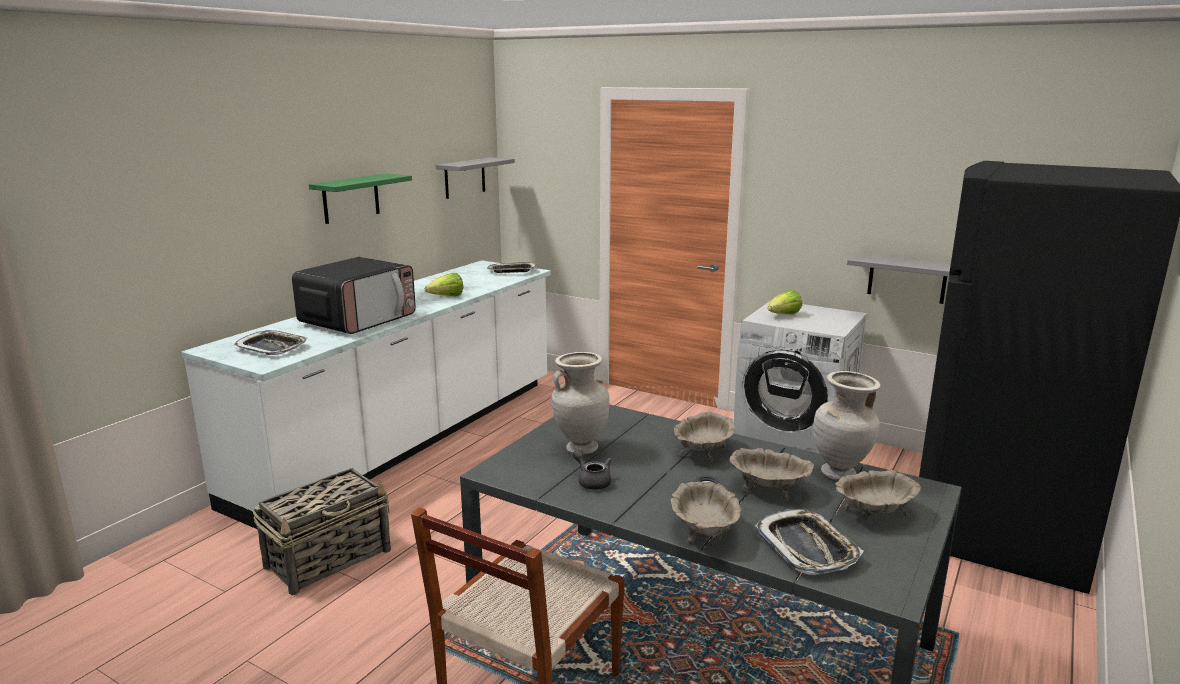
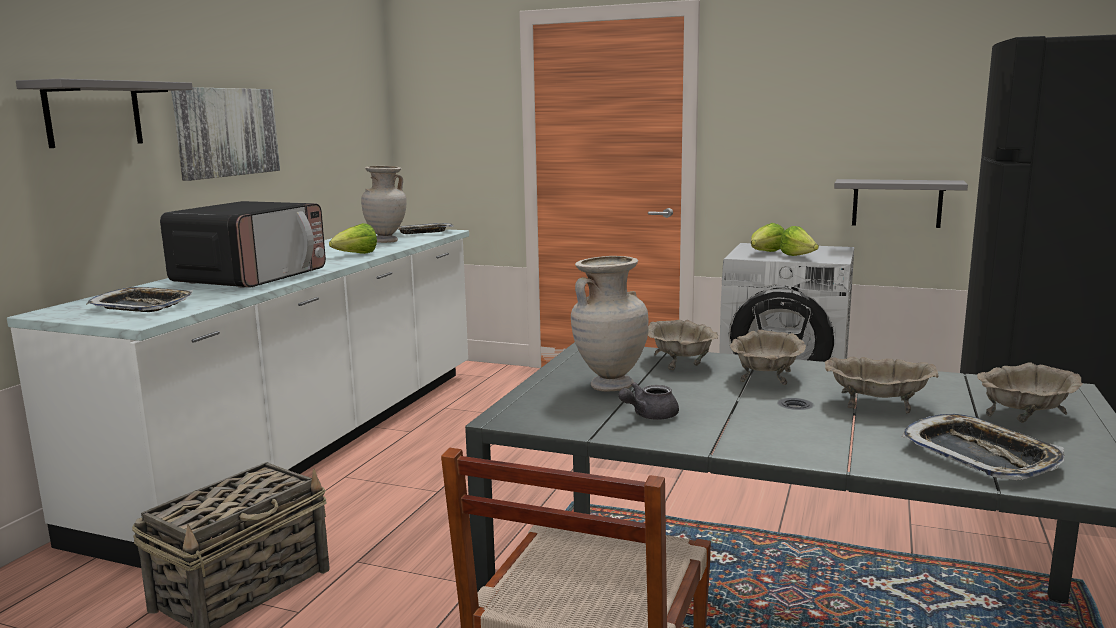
camera: 10 degrees left, 5 degrees down
(351, 198) = (226, 132): green shelf -> picture
(465, 178) = (356, 124): grey shelf -> grey shelf (93, 114)
(592, 481) = (649, 416): grey teapot -> grey teapot turned 75 degrees counterclockwise
(705, 532) = (838, 452): beige bowl -> beige bowl (681, 362)
(807, 323) = (798, 257): none -> lettuce
(840, 475) = (948, 384): beige vase -> beige vase (386, 241)

